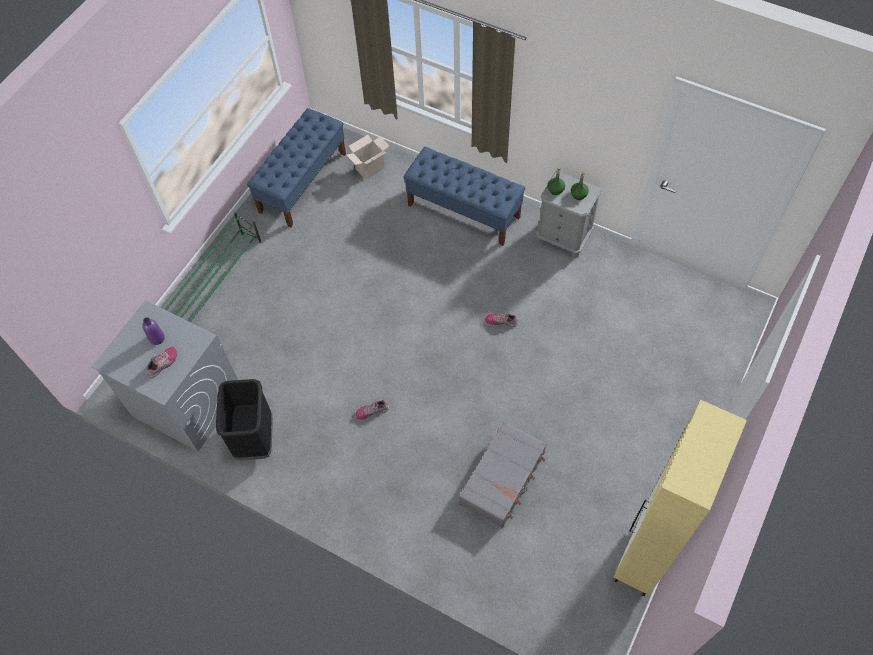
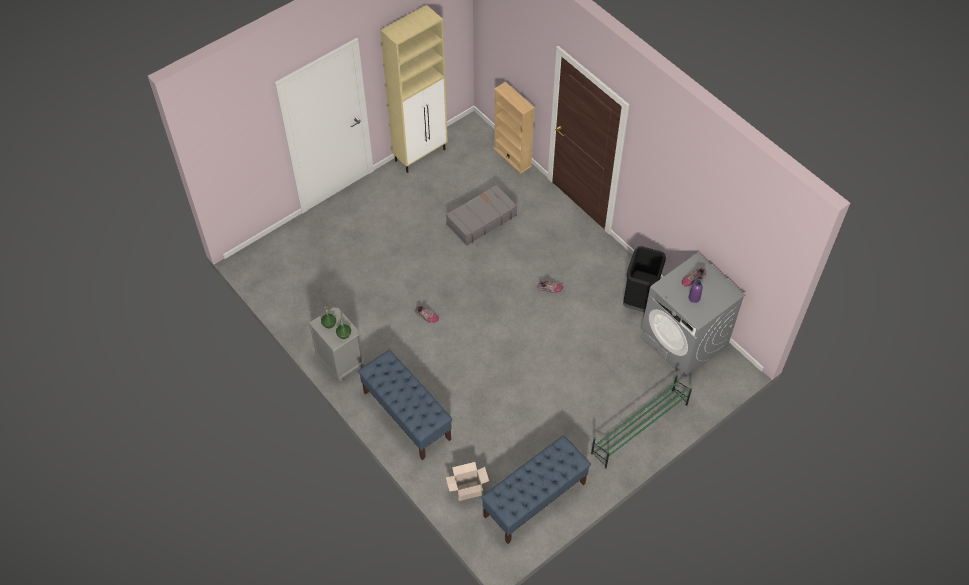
camera: 160 degrees left, 5 degrees down
(510, 607) = (512, 157): none -> beige bookcase

